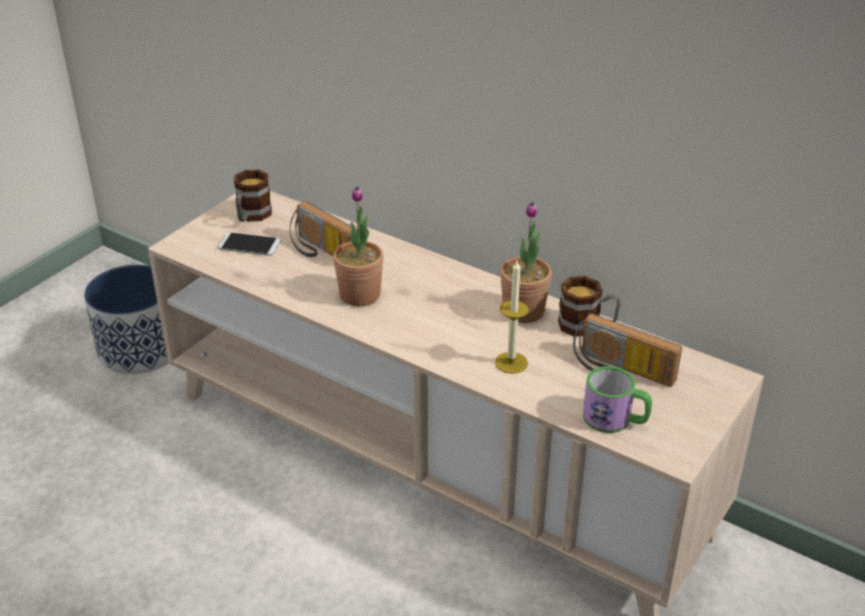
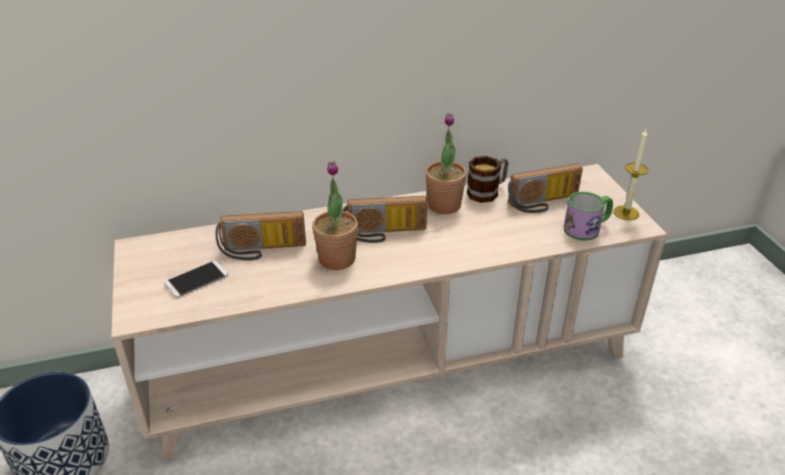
camera: 50 degrees left, 0 degrees up
(251, 216) = (160, 260): mug -> none
(430, 300) = (385, 233): none -> radio
(511, 363) = (490, 236): candle -> candle (626, 213)

